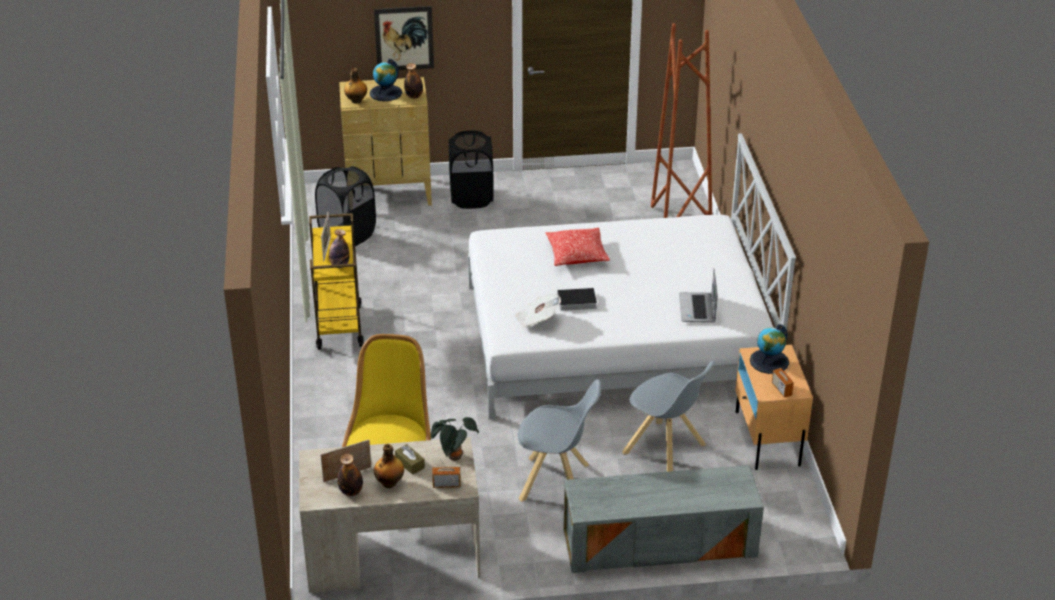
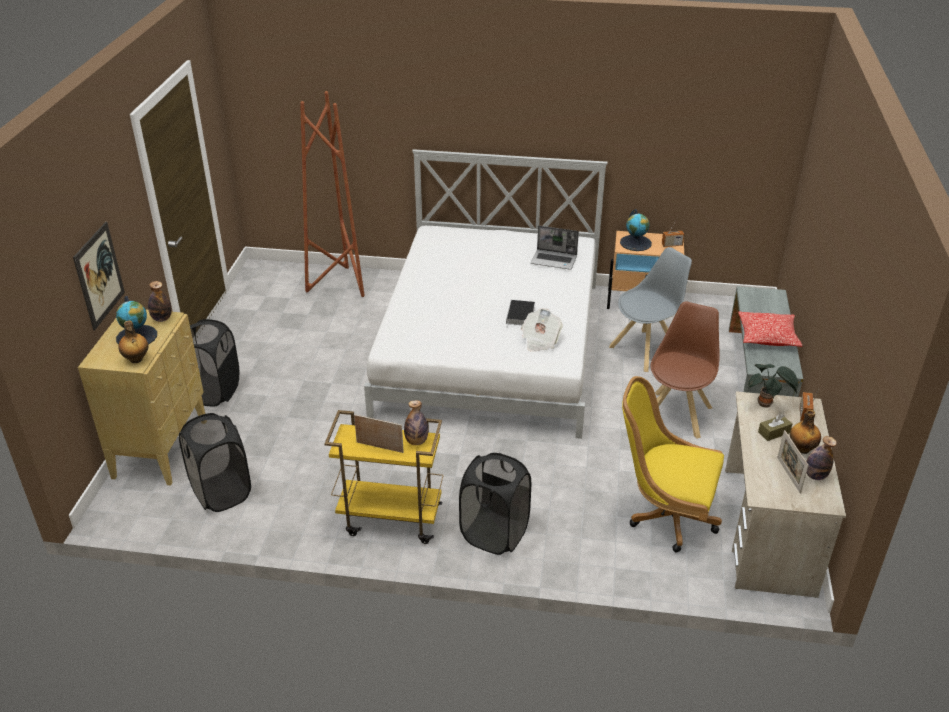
camera: 75 degrees left, 0 degrees up
(339, 384) = (494, 534): none -> black laundry basket
(557, 483) = (677, 413): grey chair -> brown chair
(577, 255) = (448, 303): pillow -> pillow (767, 337)

